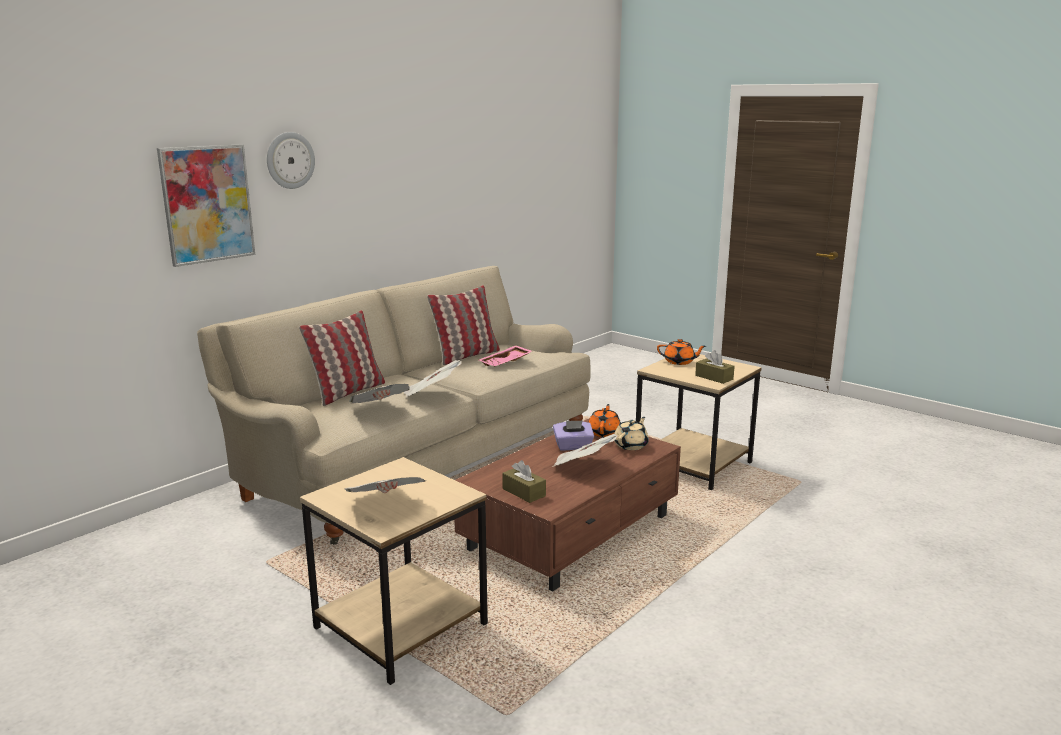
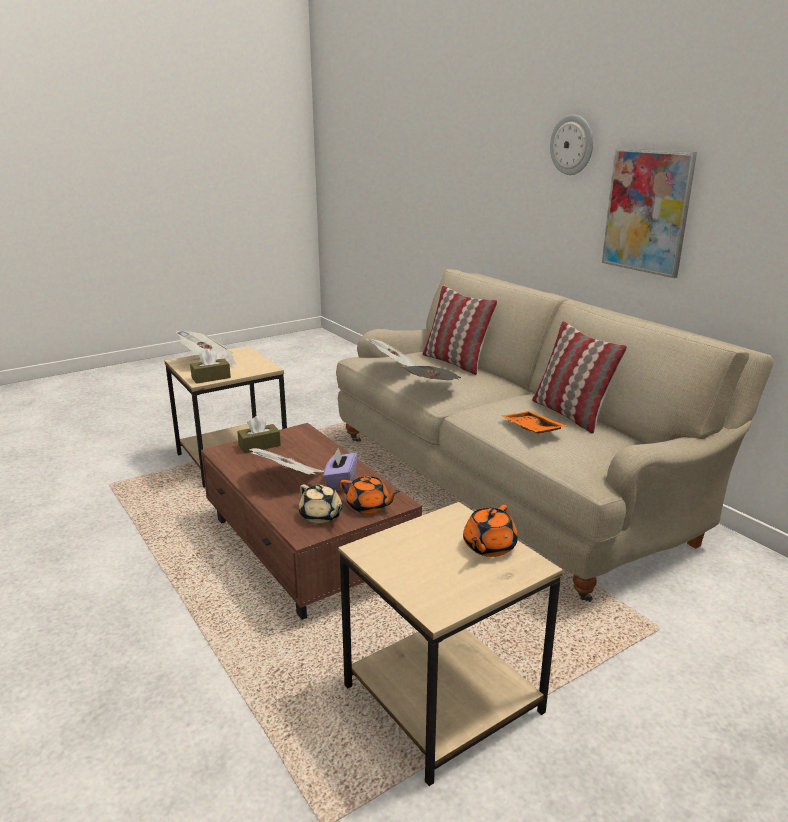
camera: 105 degrees right, 5 degrees up
(207, 204) = (506, 175): picture -> picture (647, 211)
(506, 363) = (531, 430): pink tray -> orange tray
(714, 377) = (395, 558): brown tissue box -> brown tissue box (211, 378)

